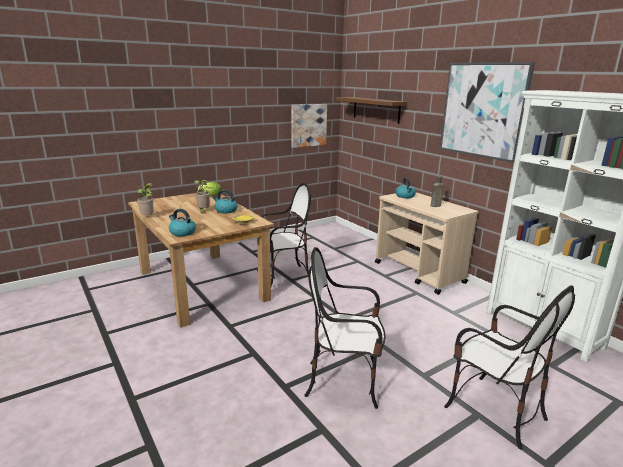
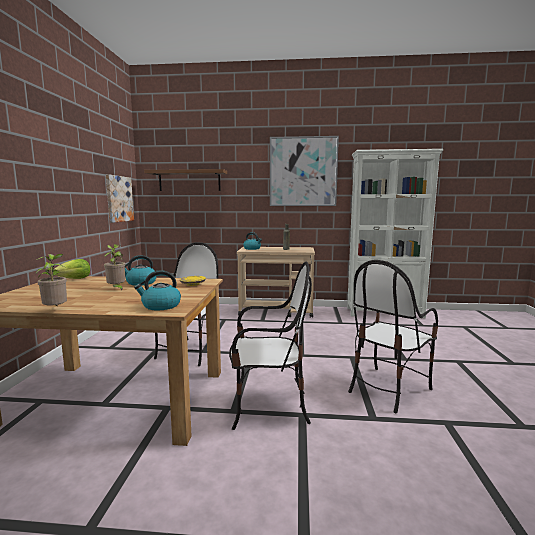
camera: 50 degrees left, 10 degrees down
(494, 411) = (456, 355): chair -> chair (269, 408)

